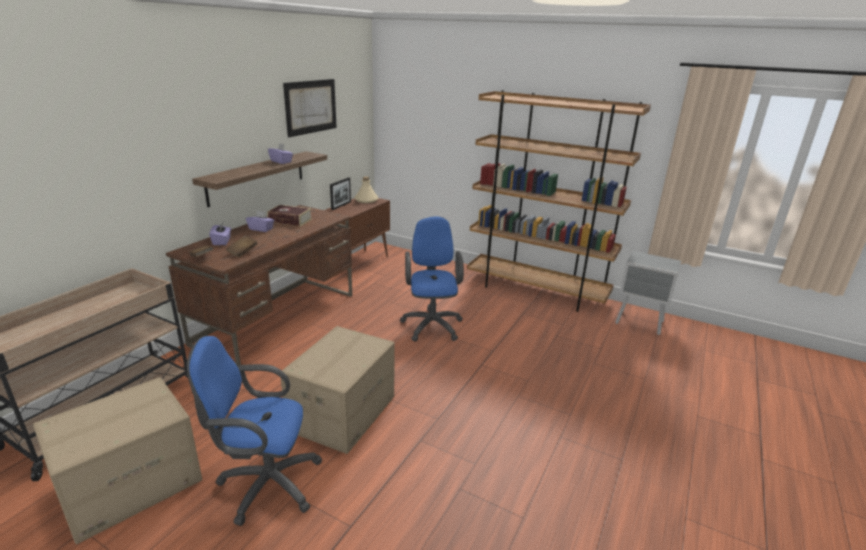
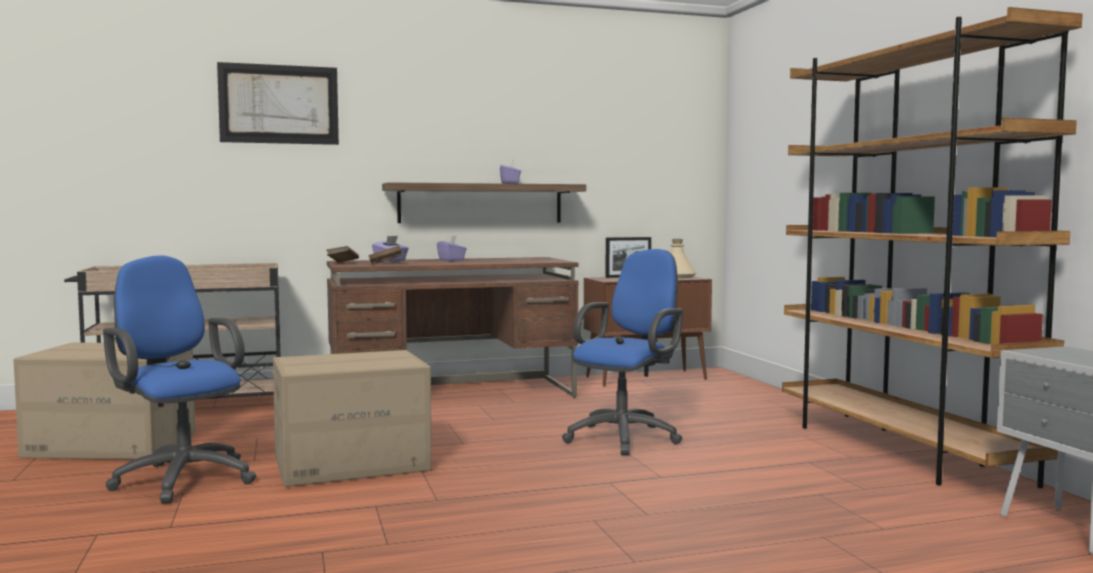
camera: 45 degrees right, 20 degrees down
(290, 220) = (499, 259): book -> none
(311, 107) = (589, 126): picture -> picture (279, 104)

